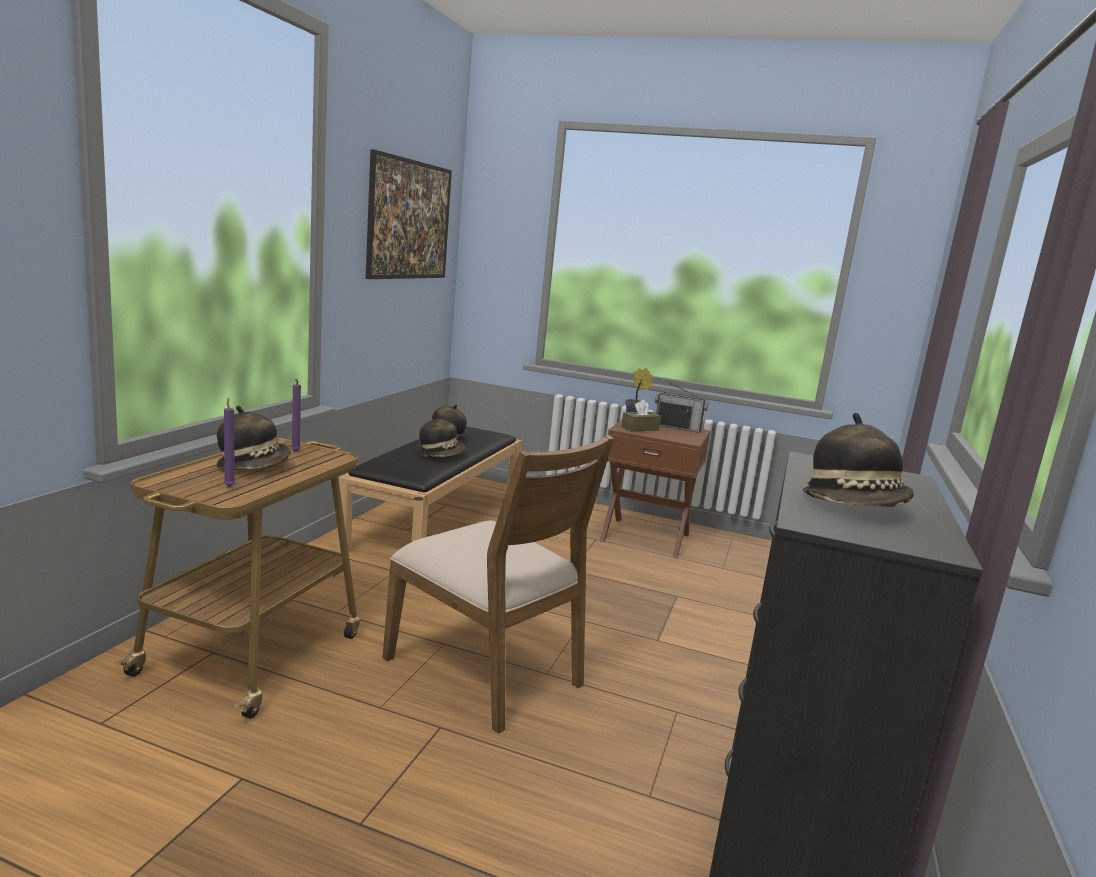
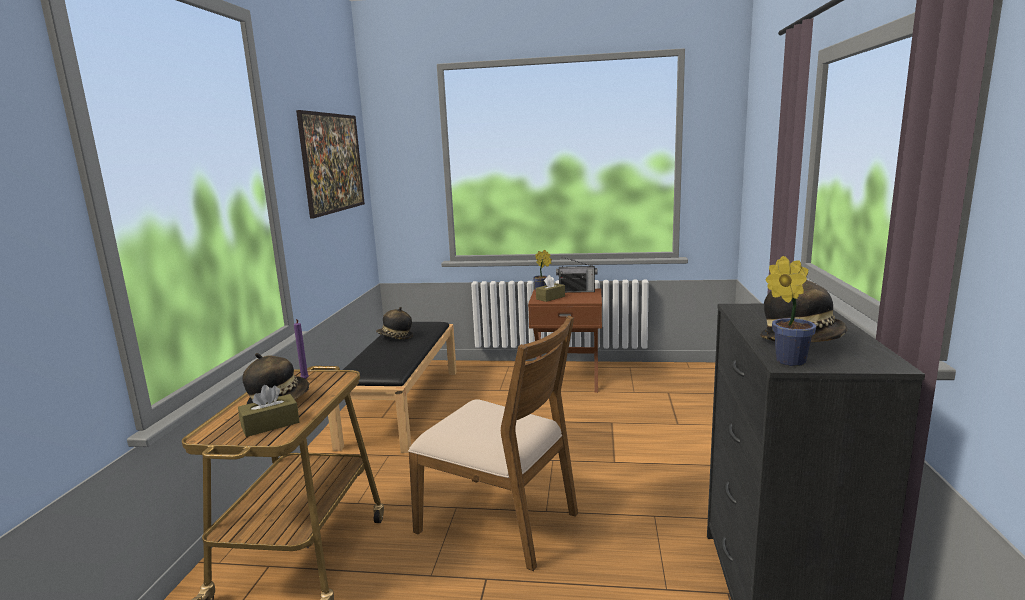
camera: 10 degrees left, 0 degrees up
(229, 486) = (270, 424): purple candle -> brown tissue box
(441, 455) = (400, 351): hat -> none
(811, 520) = (786, 360): none -> potted plant

